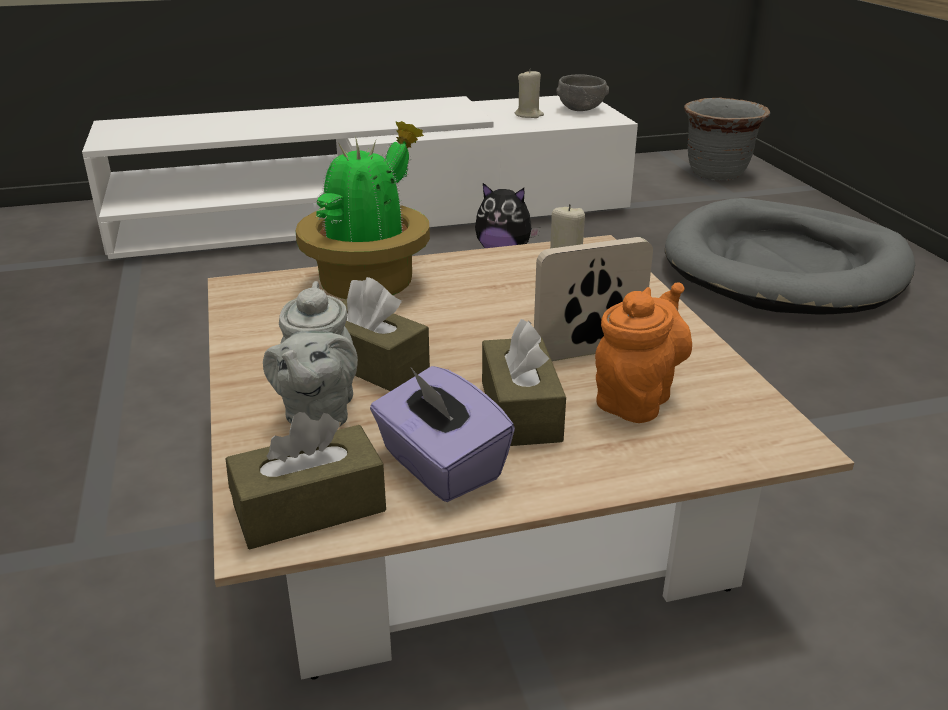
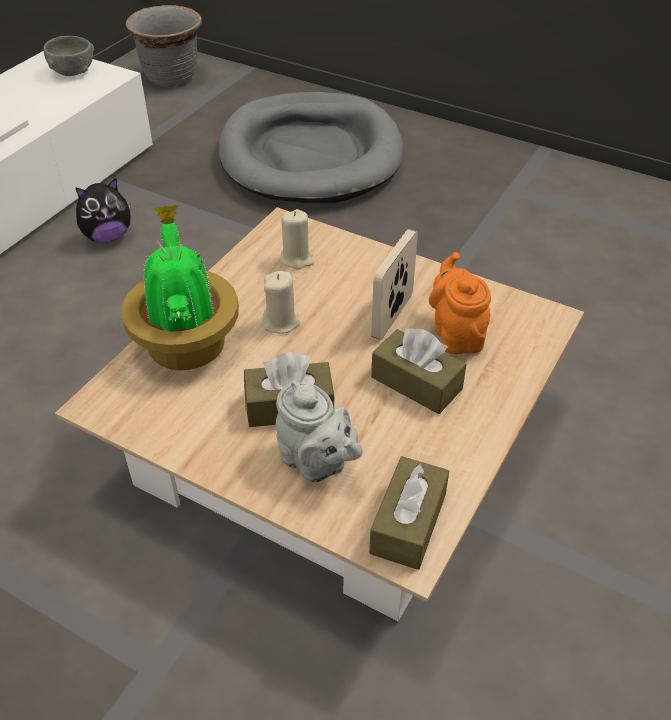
camera: 45 degrees left, 15 degrees up
(440, 466) = (429, 448): purple tissue box -> none
(529, 115) = (39, 96): beige candle -> beige candle (281, 322)

